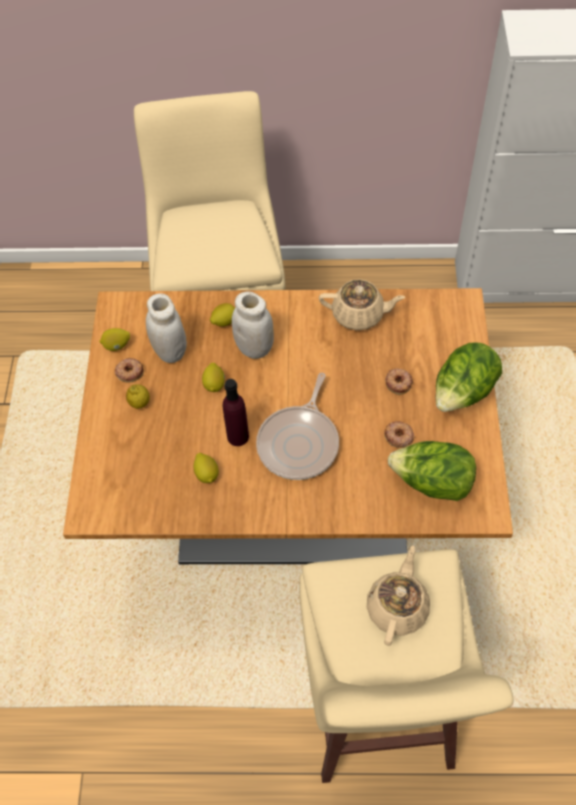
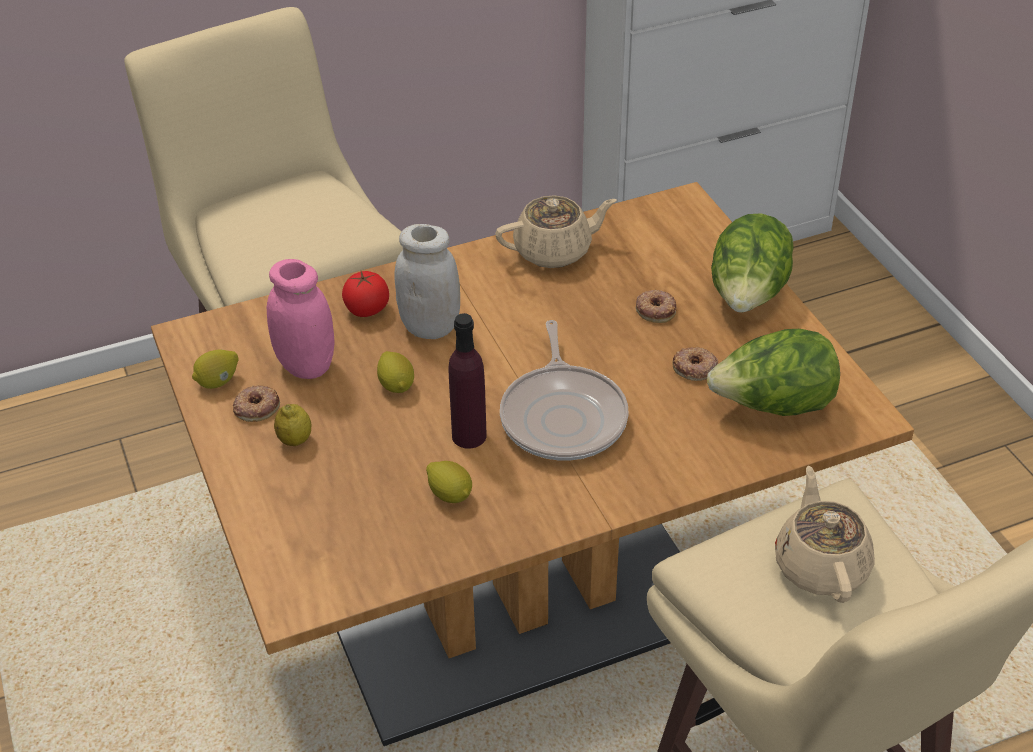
camera: 25 degrees left, 15 degrees down
(170, 351) = (306, 365): white jar -> pink jar
(224, 321) = (366, 309): lemon -> tomato

